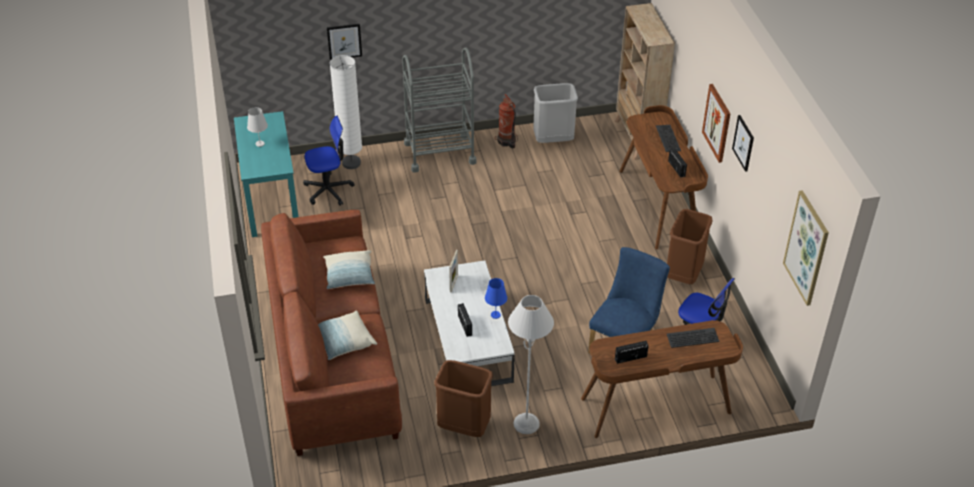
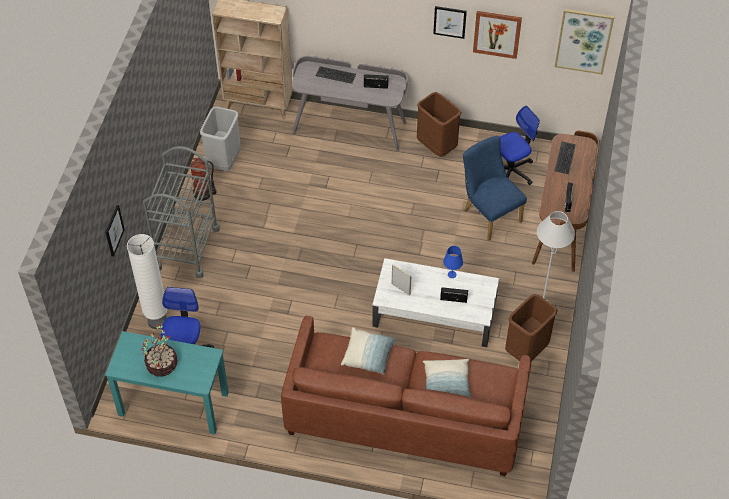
camera: 65 degrees left, 10 degrees up
(259, 143) = (162, 364): white table lamp -> potted plant
(658, 205) = (349, 127): brown desk -> grey desk
(717, 123) = (394, 29): picture -> picture (497, 34)

